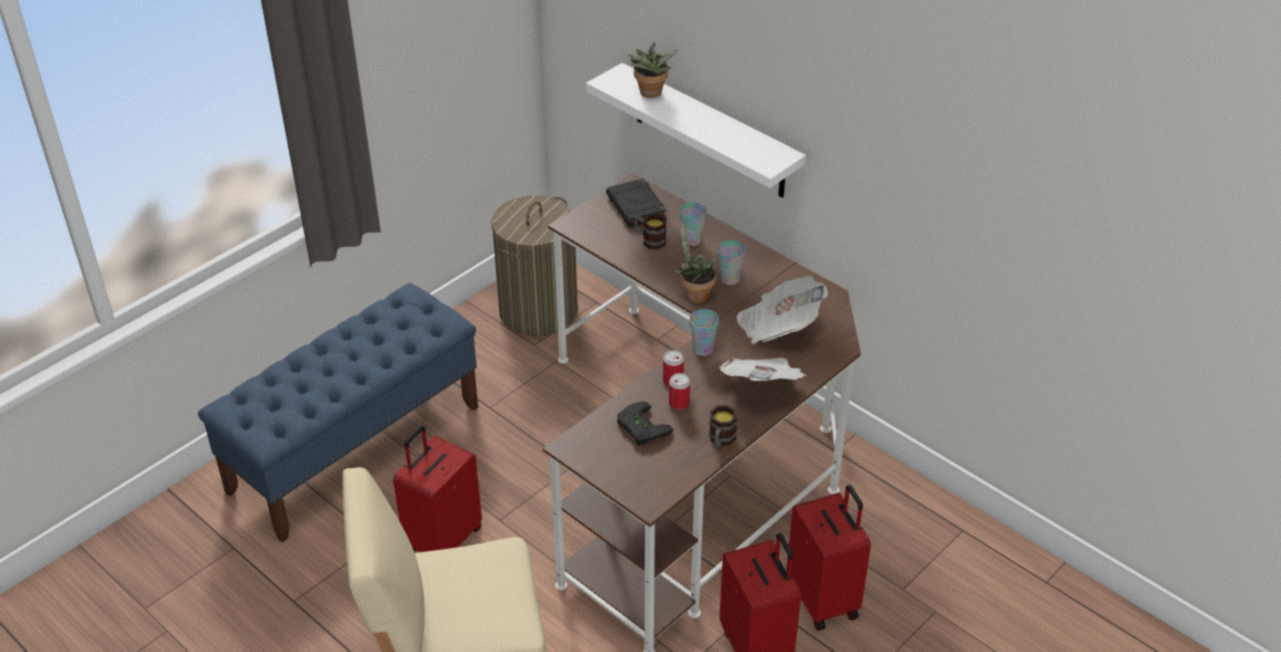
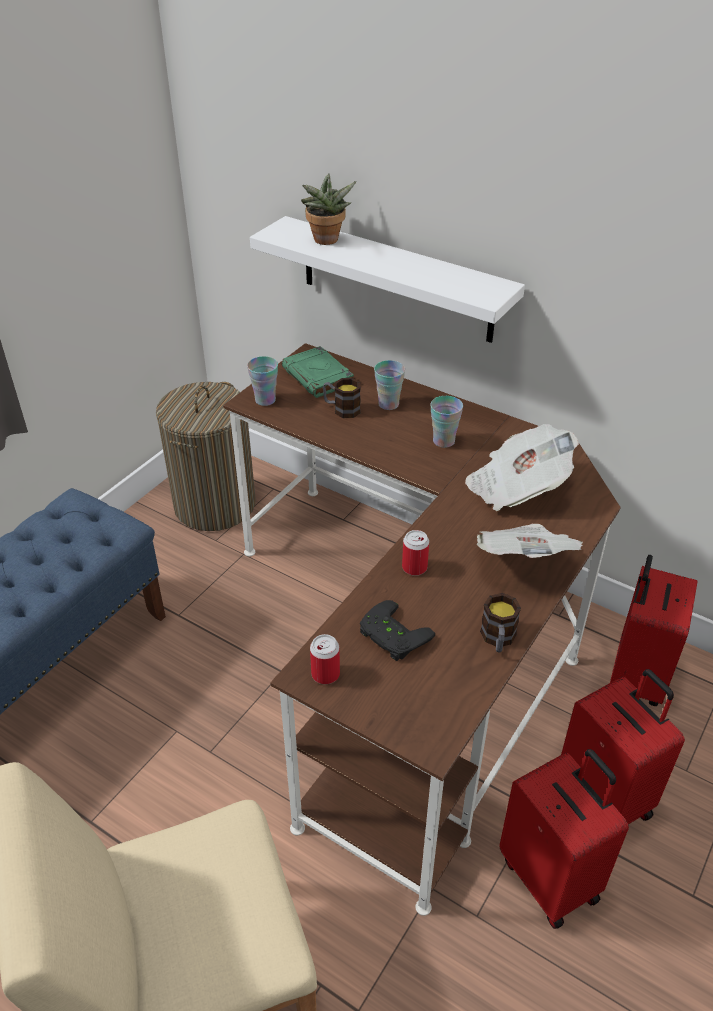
camera: 10 degrees left, 0 degrees up
(443, 539) = (145, 787): red suitcase -> red suitcase (635, 676)
(636, 207) = (318, 377): black book -> green book
(679, 403) = (430, 596): can -> can (325, 674)
(694, 294) = (409, 462): potted plant -> none
(703, 349) = (438, 524): cup -> cup (265, 400)

